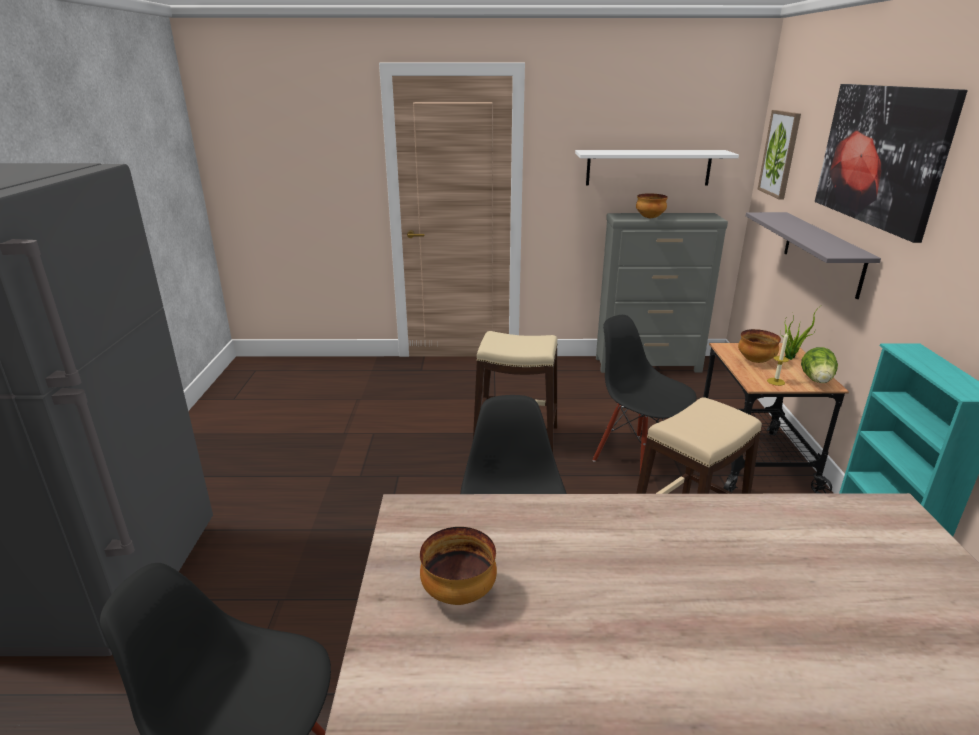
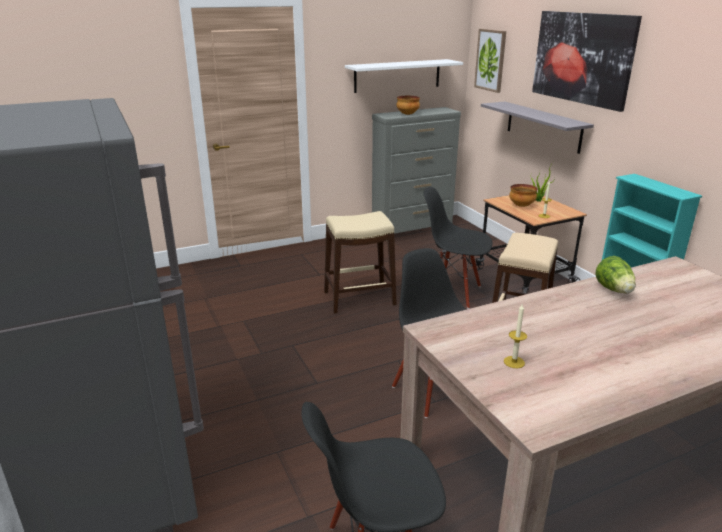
camera: 25 degrees left, 0 degrees up
(459, 594) = (514, 362): bowl -> candle
(817, 381) = (565, 211): lettuce -> lettuce (614, 290)

